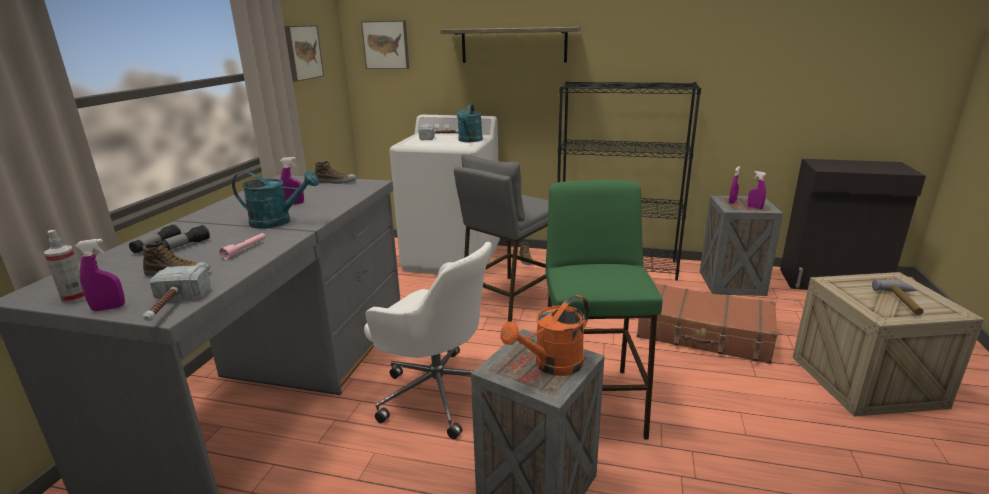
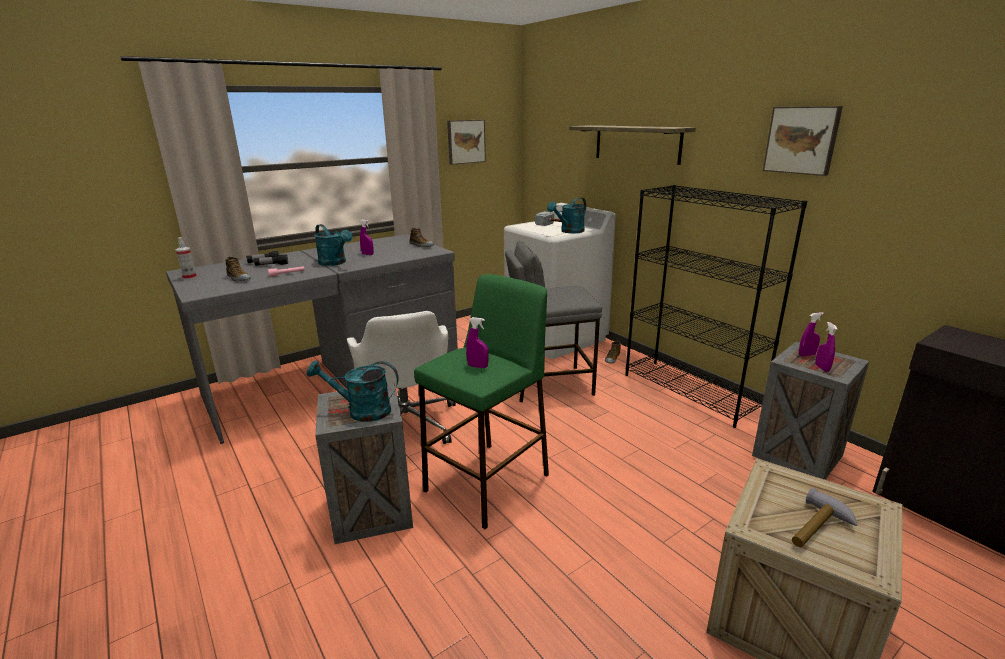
camera: 40 degrees right, 0 degrees up
(109, 308) = (187, 286): purple spray bottle -> purple spray bottle (477, 366)
(172, 307) = (202, 293): hammer -> none
(386, 45) = (546, 137): picture -> picture (802, 140)
(552, 365) = (361, 411): orange watering can -> turquoise watering can
(704, 335) = (674, 484): brown suitcase -> none

